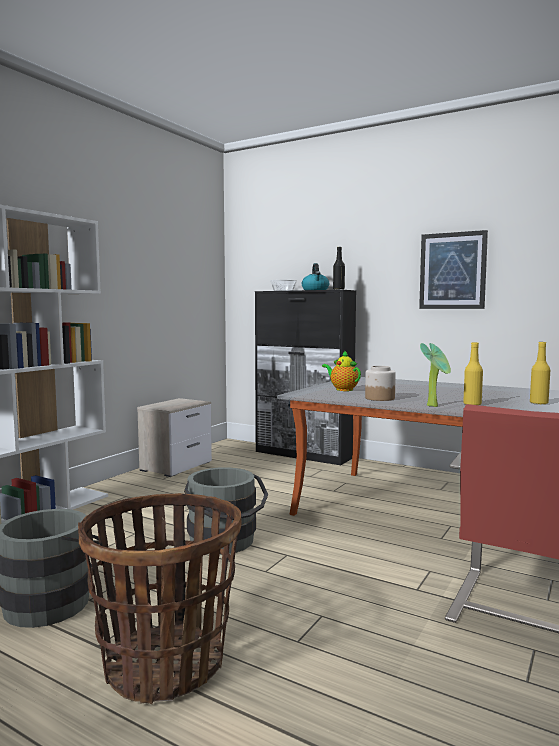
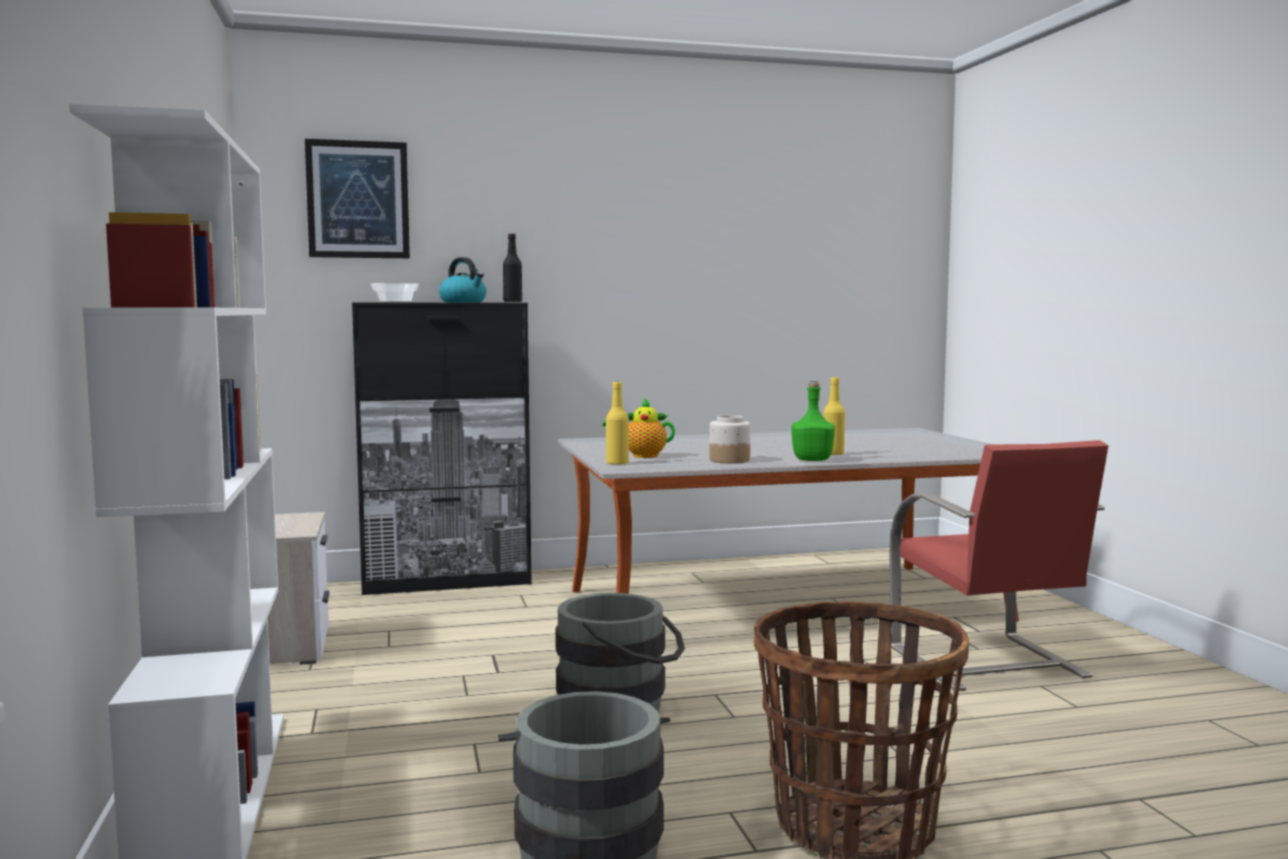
camera: 45 degrees left, 0 degrees up
(434, 406) = (812, 460): potted plant -> green bottle
(452, 271) = (664, 278): picture -> picture (358, 200)
(539, 403) = (872, 445): yellow bottle -> yellow bottle (617, 463)

